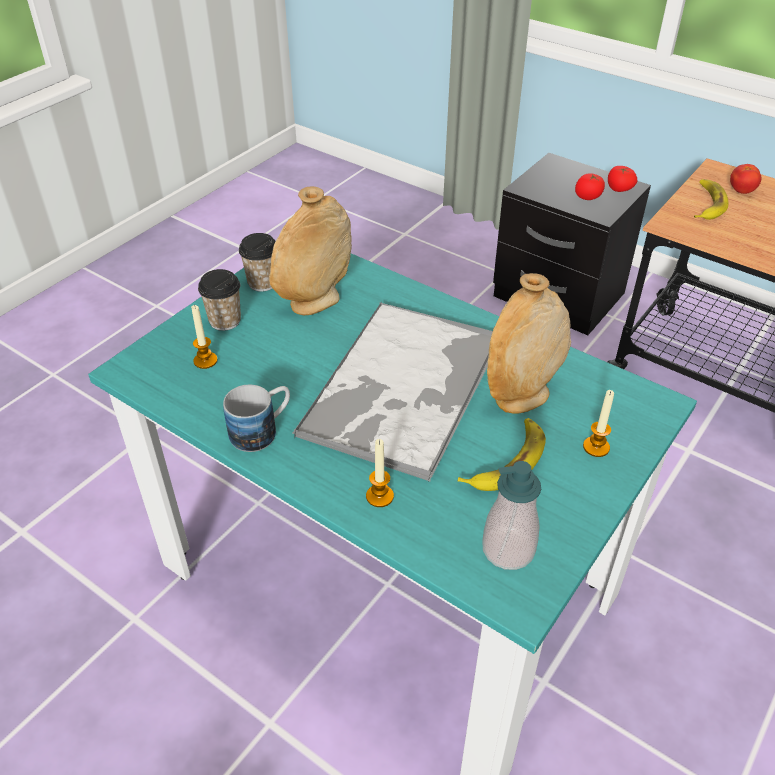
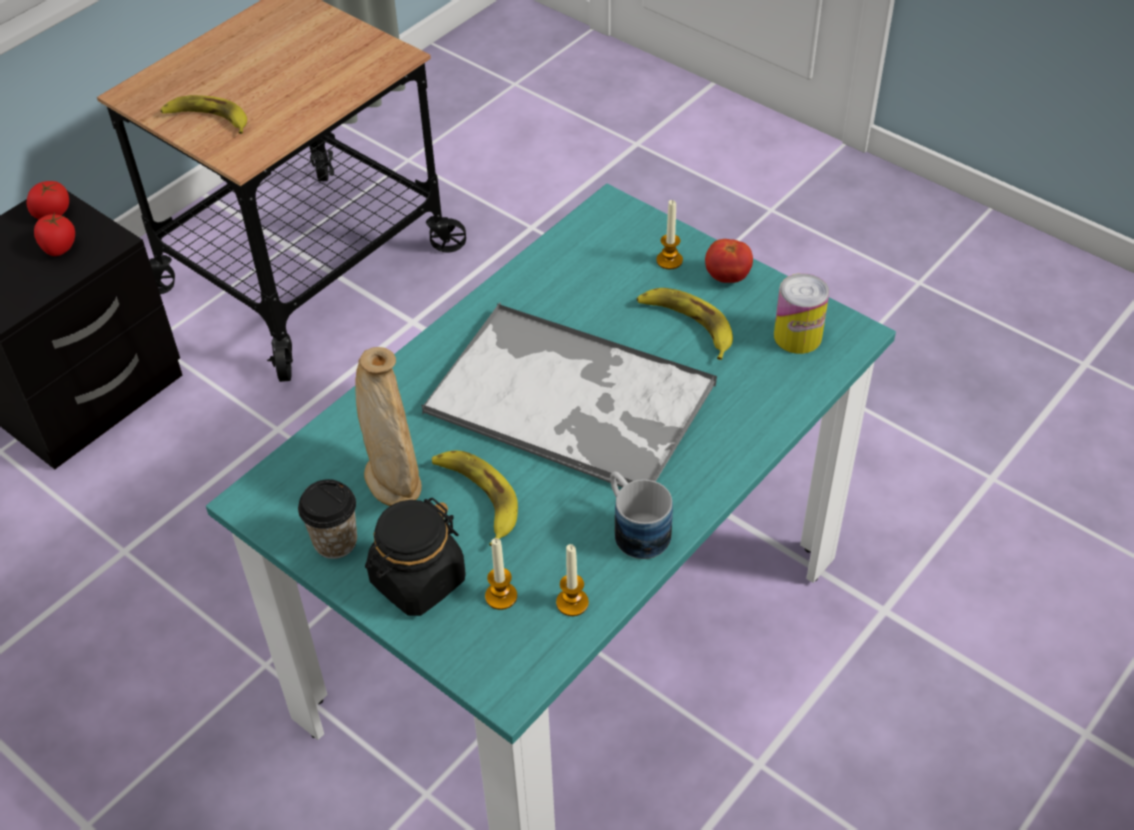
camera: 85 degrees left, 5 degrees up
(225, 321) = (417, 581): cup -> black jar
(298, 343) = (476, 497): none -> banana
(379, 496) = (735, 425): candle -> candle (572, 603)
(508, 549) = (797, 336): soap dispenser -> can
(522, 397) = (595, 304): beige vase -> none
(741, 191) = (188, 86): tomato -> tomato (727, 277)

